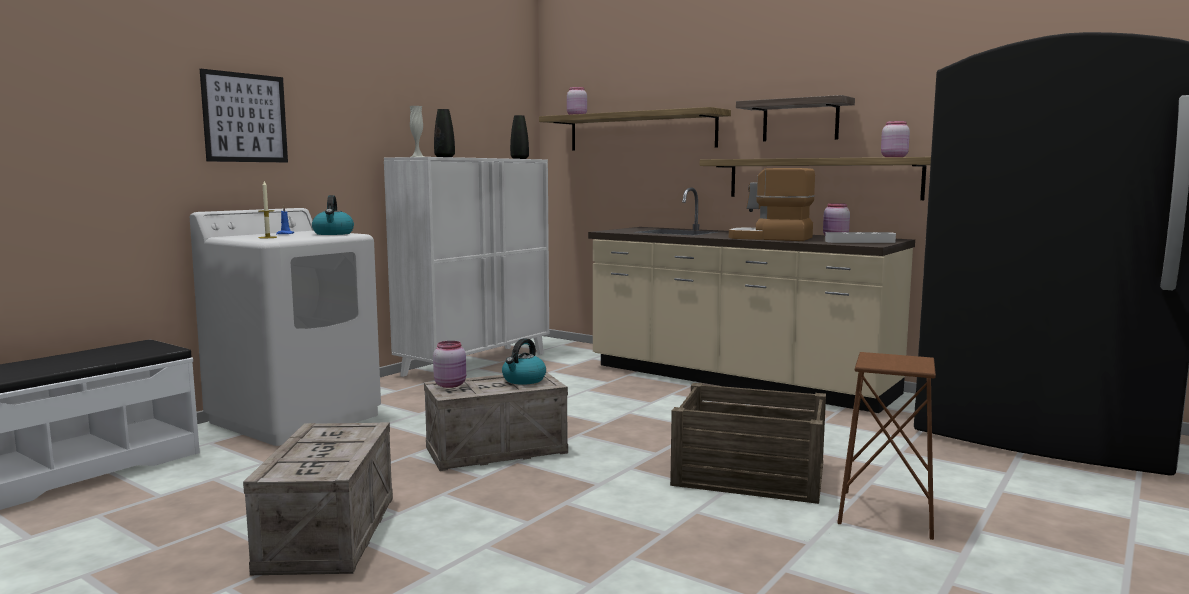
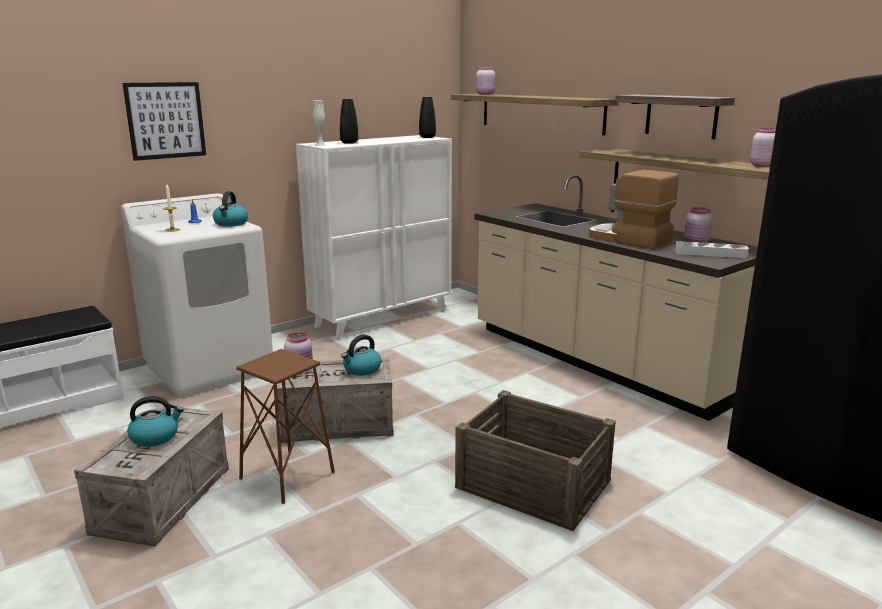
camera: 15 degrees right, 10 degrees up
(325, 447) = (155, 437): none -> kettle
(886, 514) = (628, 555): brown stool -> brown stool (287, 476)

